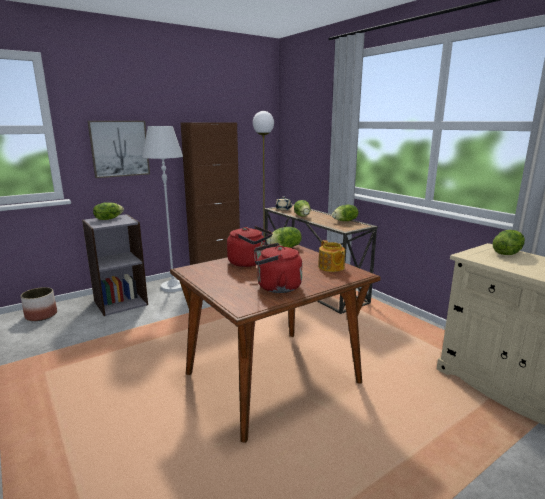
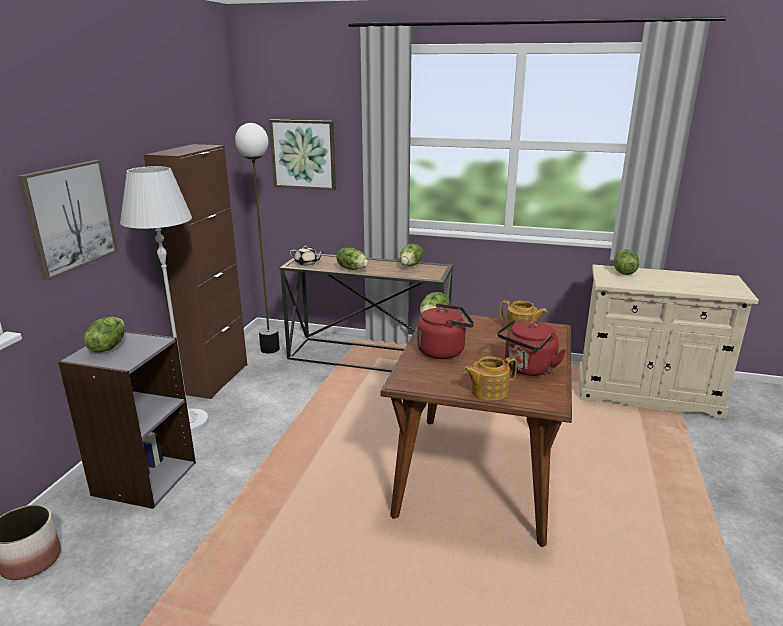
camera: 40 degrees left, 5 degrees up
(220, 288) = (488, 391): none -> teapot
(306, 136) = (303, 154): none -> picture

